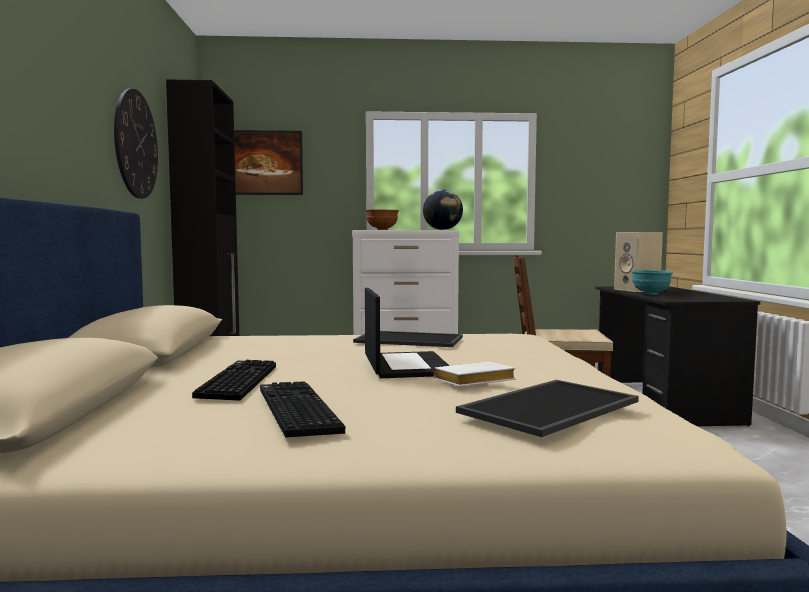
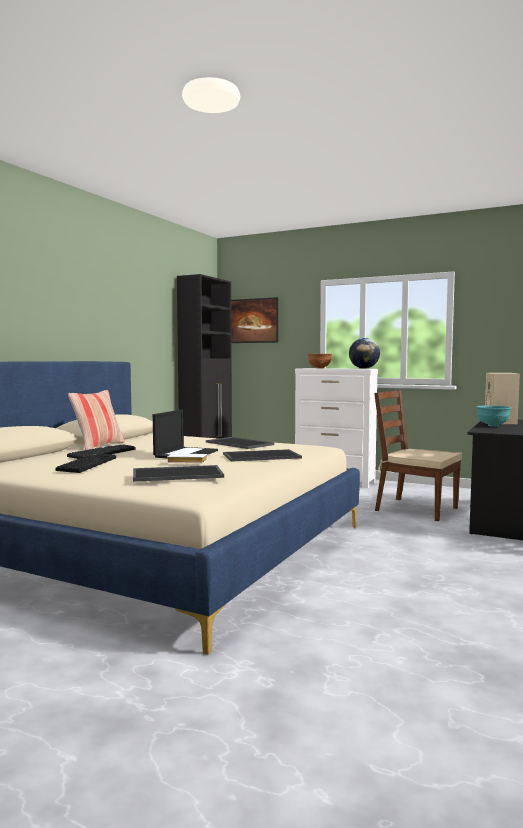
camera: 30 degrees right, 0 degrees up
(136, 144) = (144, 320): wall clock -> none
(179, 367) = (98, 446): none -> pillow
(514, 357) = (261, 456): none -> tray

